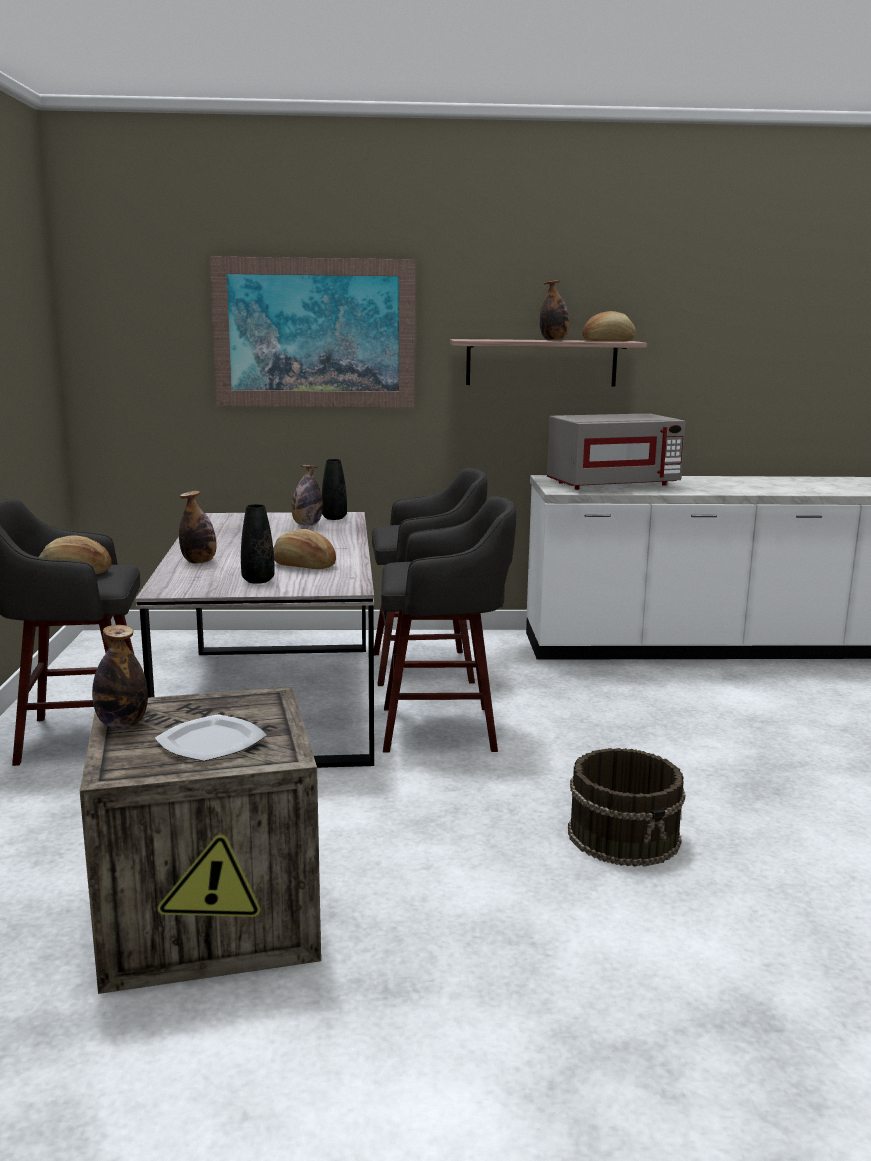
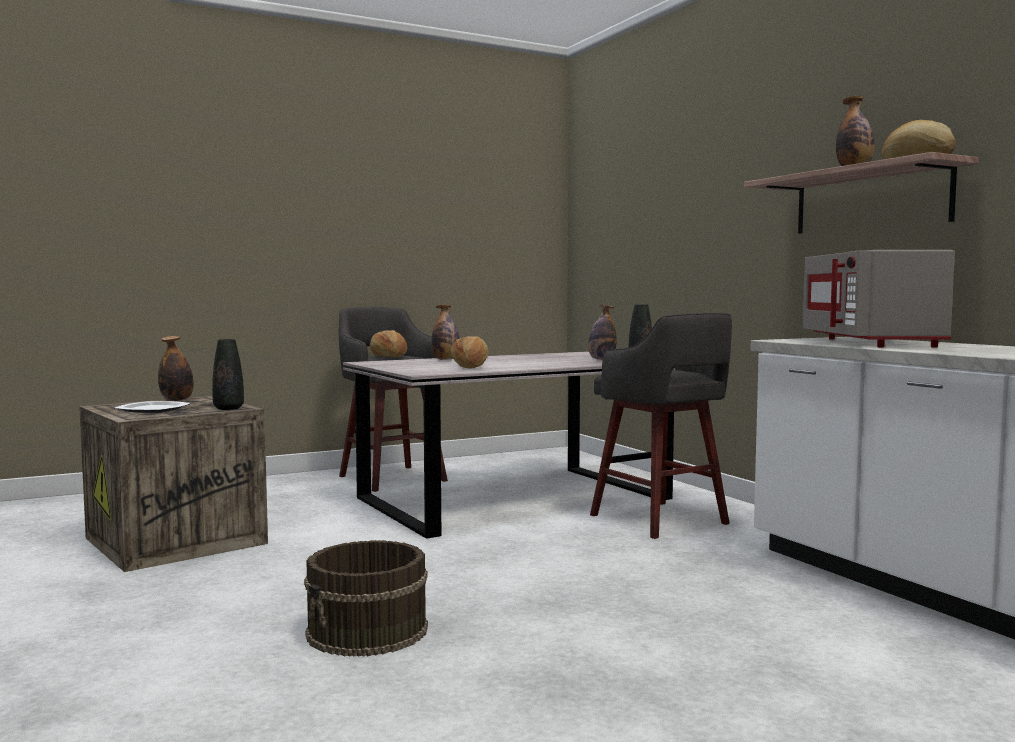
camera: 65 degrees right, 10 degrees down
(258, 580) = (414, 366): black vase -> black vase (228, 408)
(314, 333) = (691, 195): picture -> none
(443, 729) = (528, 545): grey stool -> none
(612, 485) = (871, 342): grey microwave -> grey microwave turned 45 degrees clockwise

